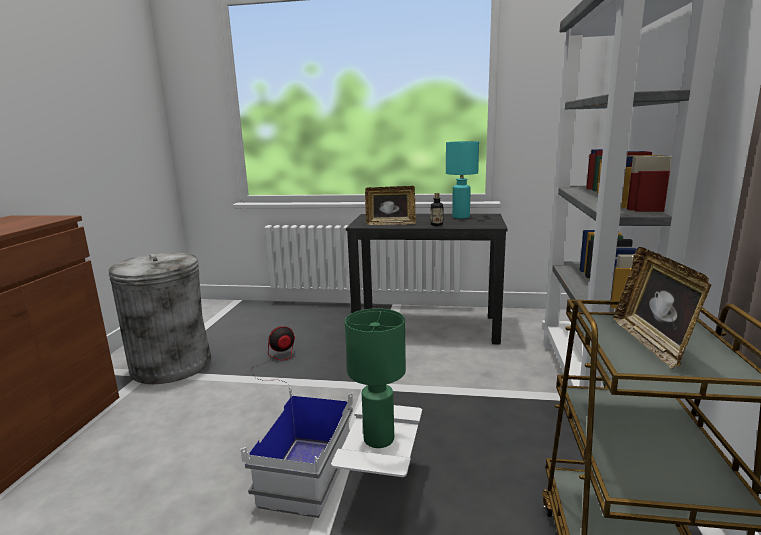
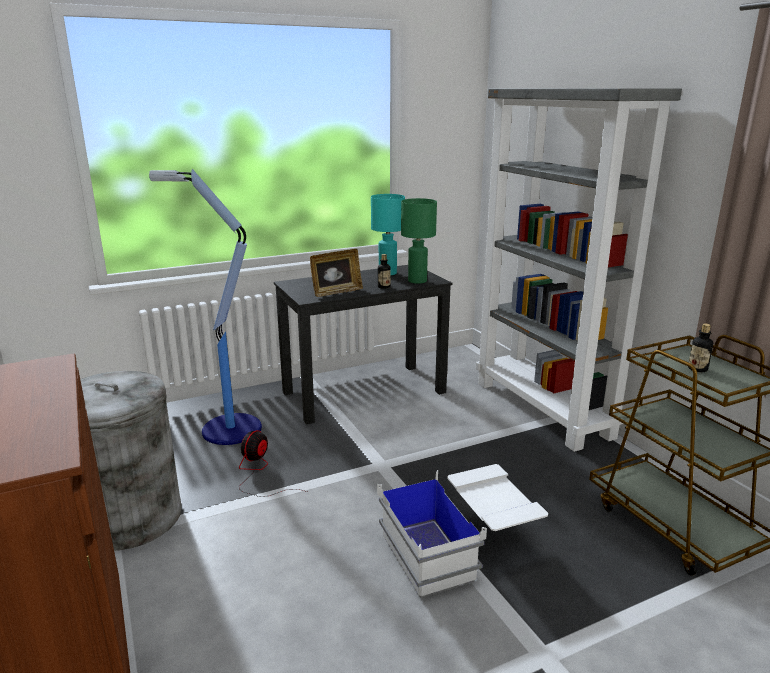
camera: 35 degrees left, 5 degrees up
(298, 327) = (229, 429): none -> floor lamp
(378, 439) = (495, 499): green table lamp -> green table lamp (417, 281)
(652, 343) = (697, 369): picture frame -> bottle

